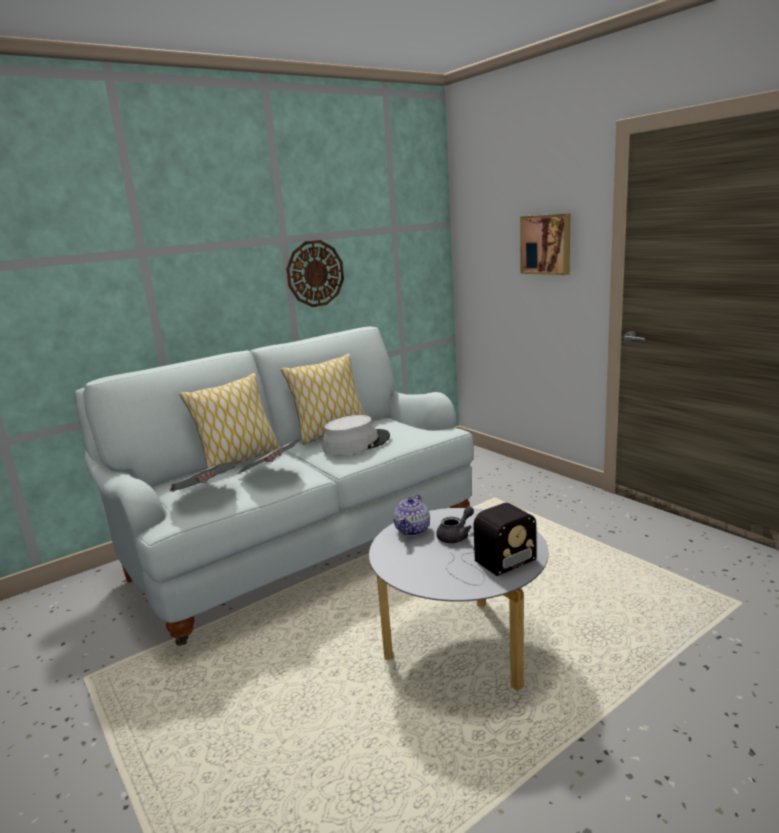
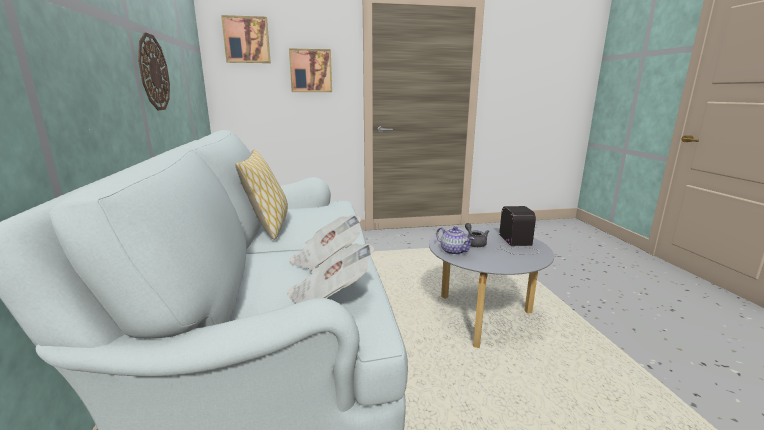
camera: 65 degrees left, 0 degrees up
(239, 461) = (256, 270): pillow -> none
(356, 443) = (317, 223): grey hat -> none
(486, 209) = (247, 40): none -> picture

